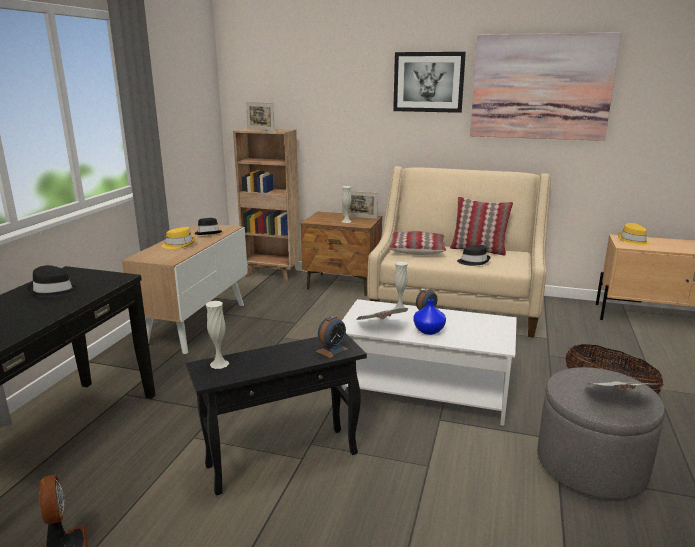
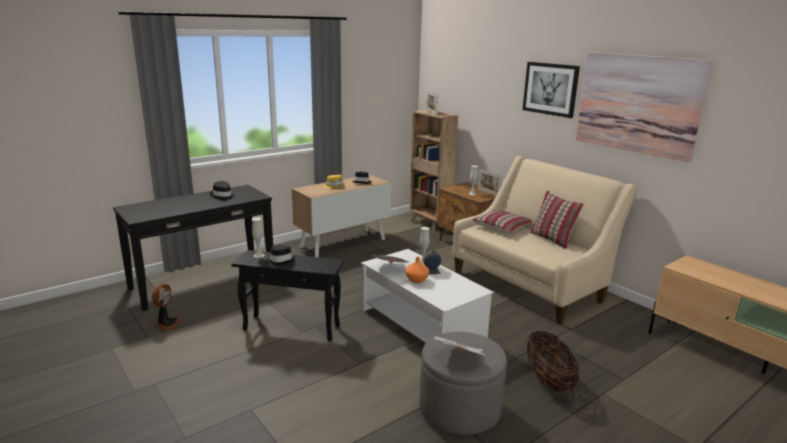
camera: 35 degrees right, 0 degrees up
(332, 350) = (320, 267): alarm clock -> none
(429, 331) = (416, 280): blue vase -> orange vase
(473, 261) = (529, 246): black hat -> black hat (280, 260)
(633, 241) = (697, 266): yellow hat -> none

